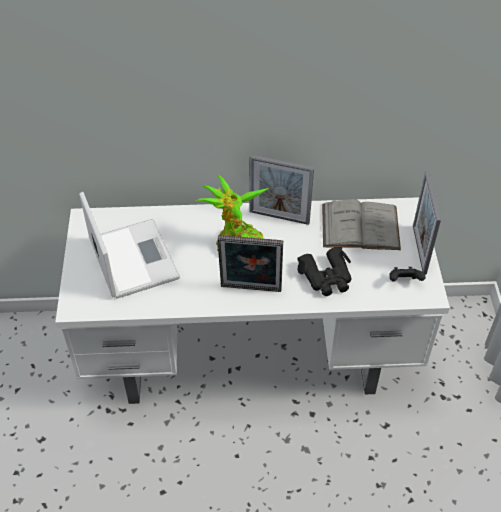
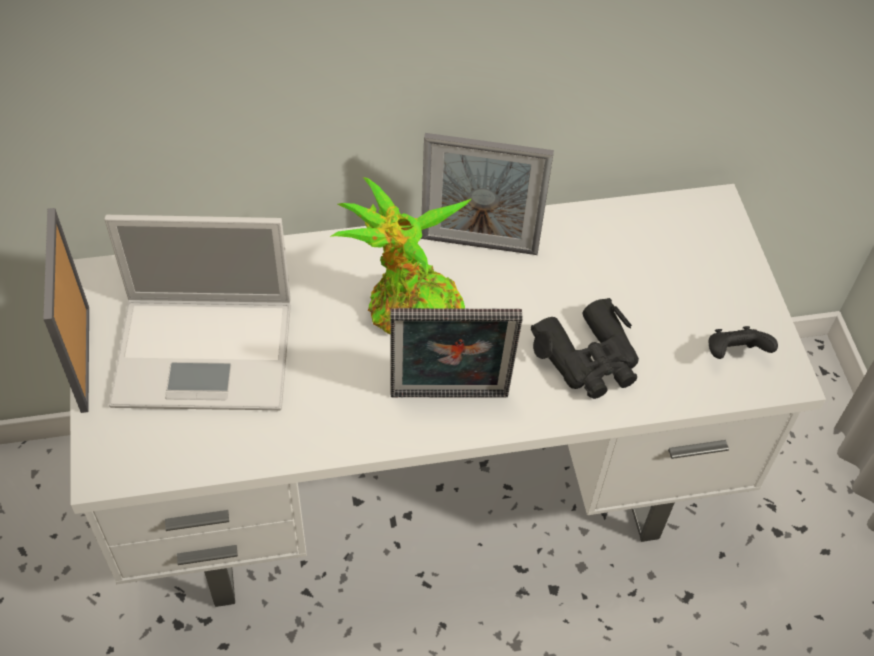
camera: 10 degrees left, 5 degrees up
(132, 257) = (208, 352): laptop -> laptop turned 120 degrees clockwise
(360, 226) = (633, 251): grey book -> none
(419, 249) = (749, 287): picture frame -> picture frame (85, 358)

